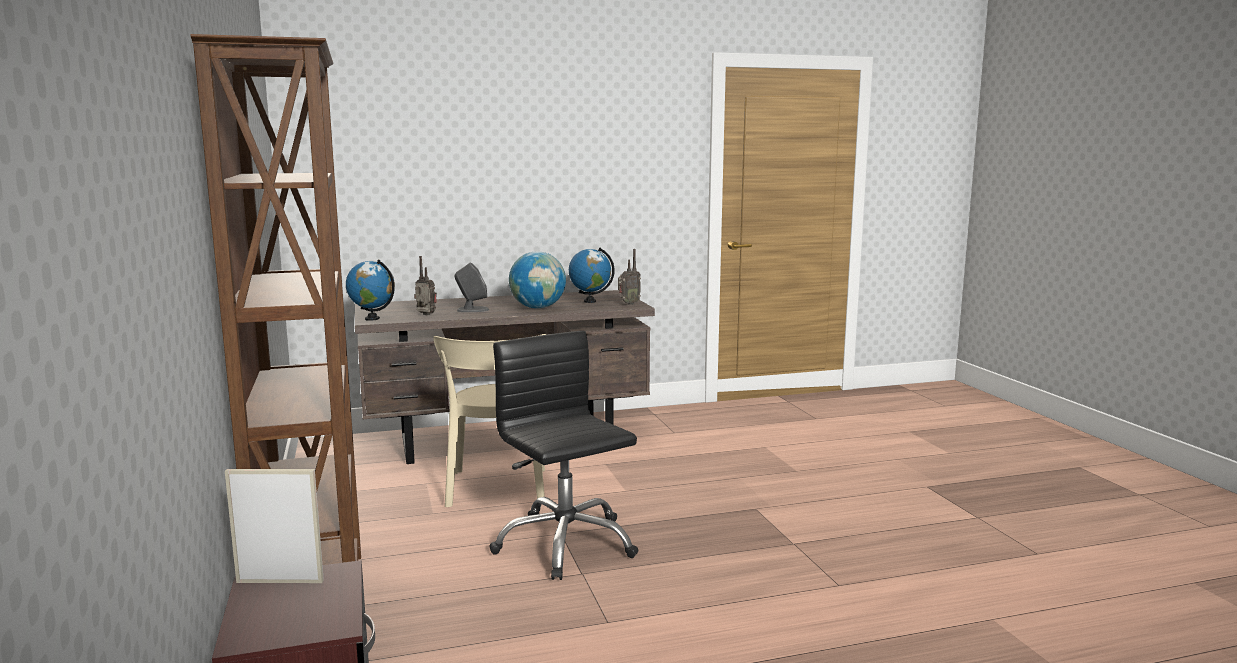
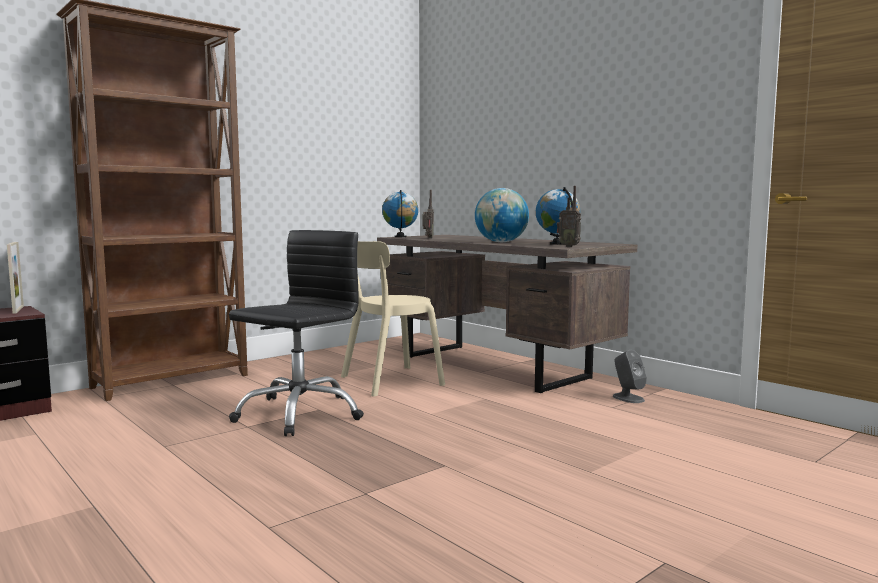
camera: 65 degrees right, 5 degrees down
(472, 310) = (464, 239): grey speaker -> grey speaker (628, 398)

